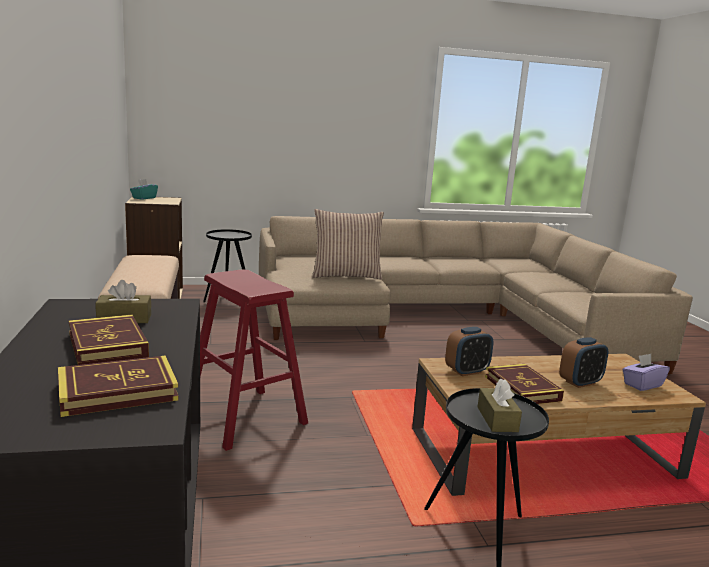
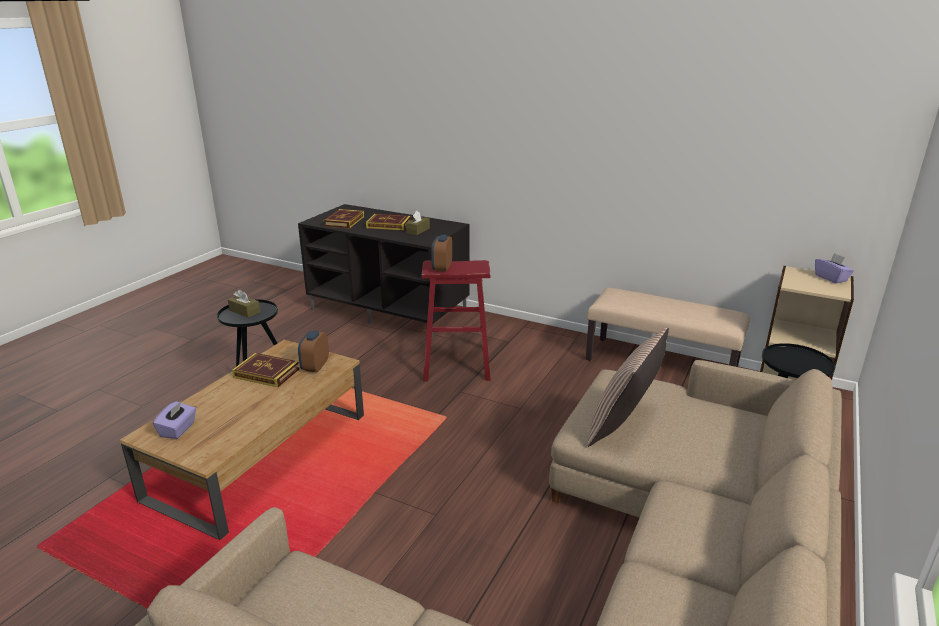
camera: 130 degrees right, 10 degrees up
(144, 198) = (831, 278): turquoise tissue box -> purple tissue box
(580, 382) = (230, 402): alarm clock -> alarm clock (442, 268)

